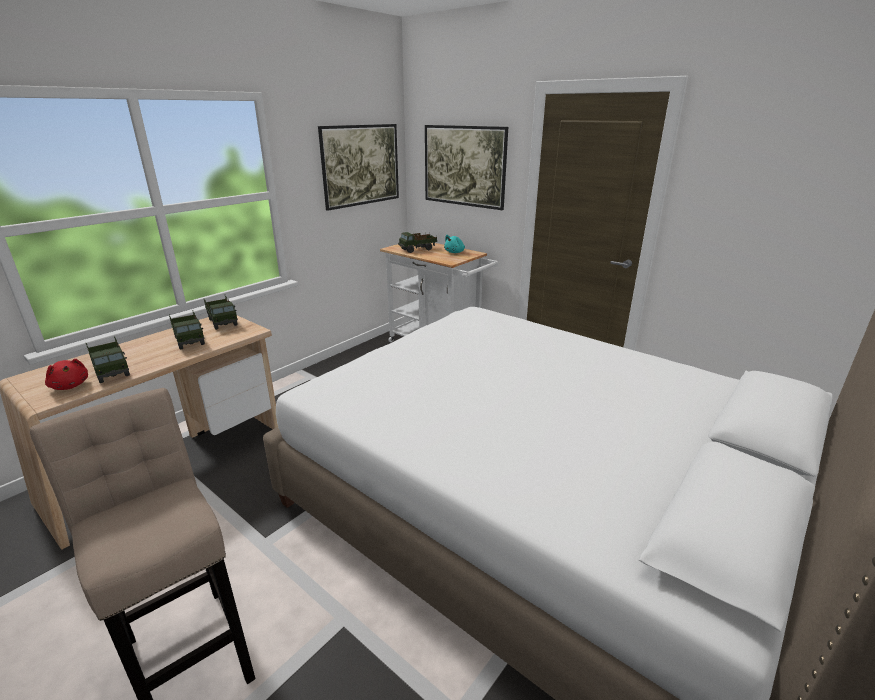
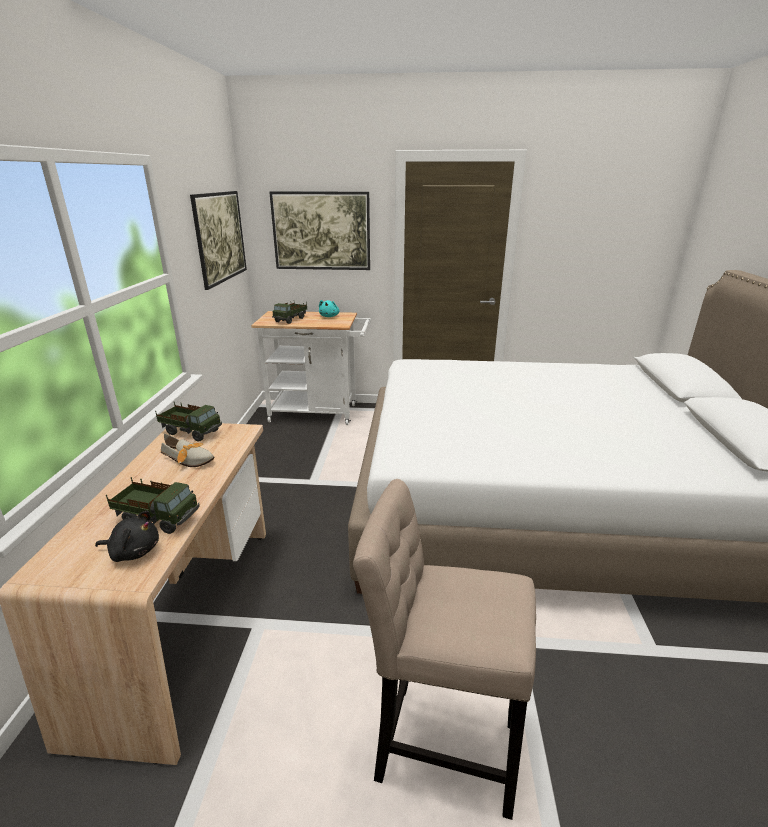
camera: 35 degrees left, 0 degrees up
(70, 385) = (133, 551): red plush toy -> black plush toy
(190, 340) = (190, 459): toy truck -> shoe

